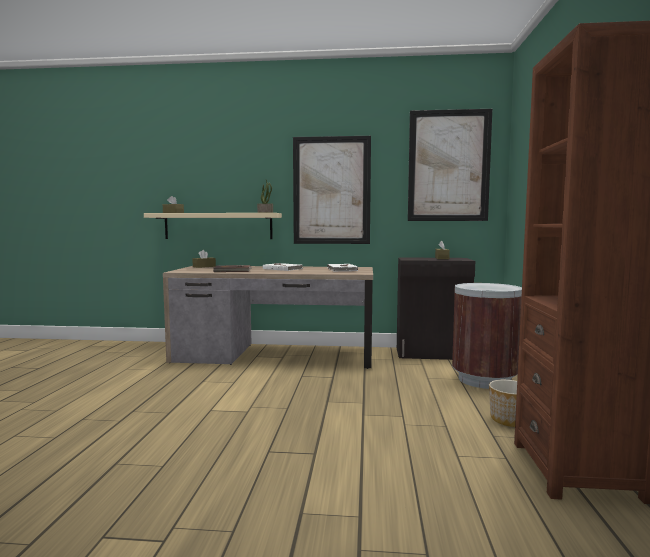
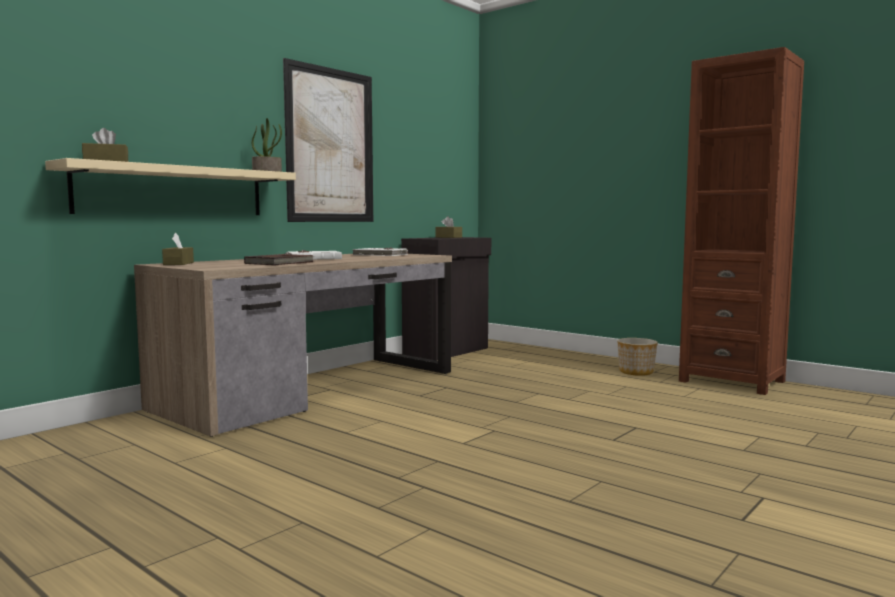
camera: 55 degrees left, 0 degrees up
(448, 166) = (438, 129): picture -> none
(484, 380) = (544, 357): brown trash can -> none

